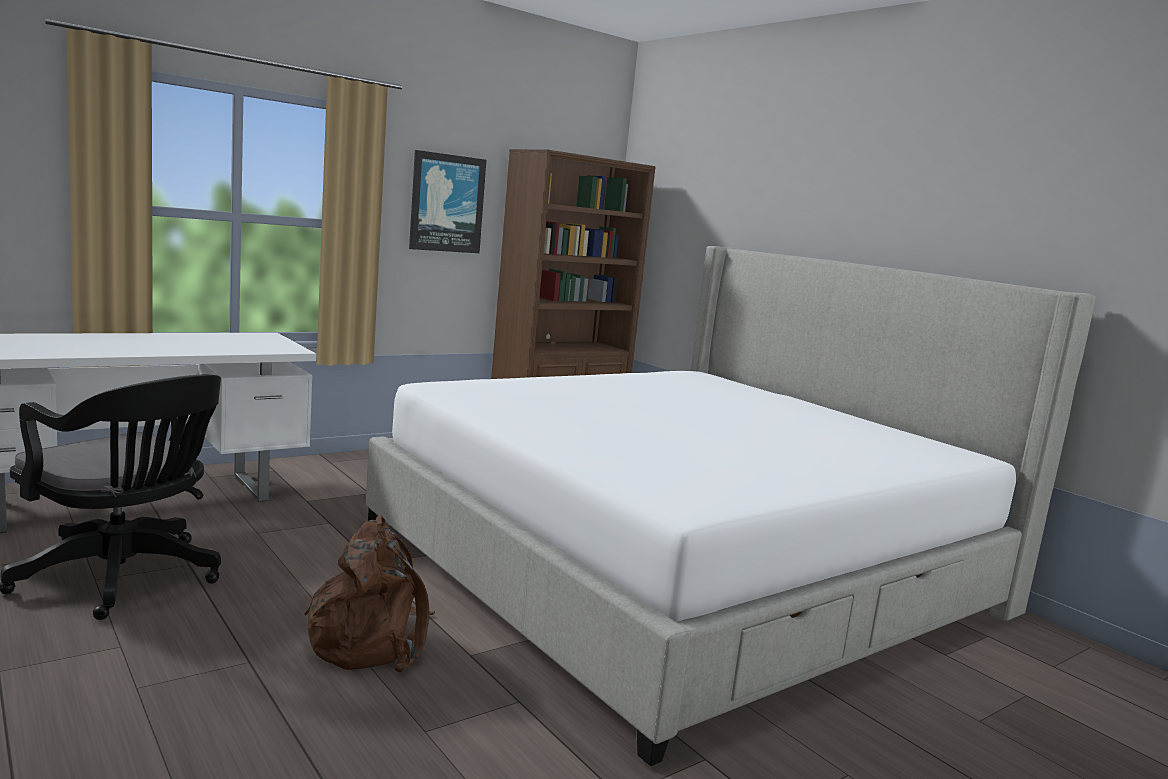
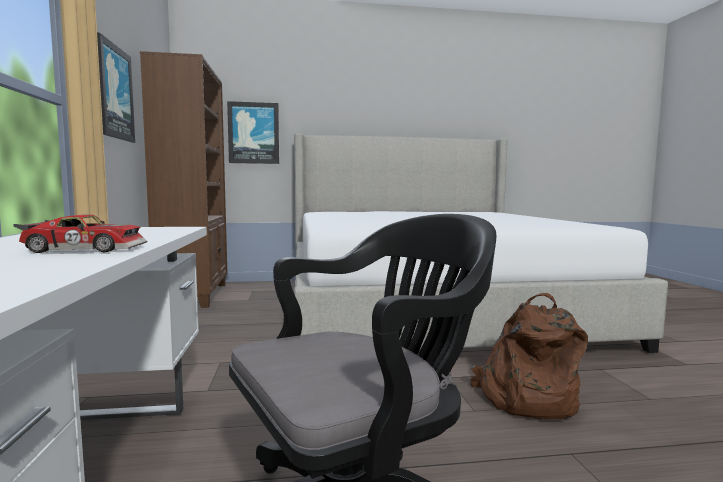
camera: 60 degrees left, 5 degrees down
(142, 348) = (87, 248): none -> toy car
(689, 239) = (253, 133): none -> picture

